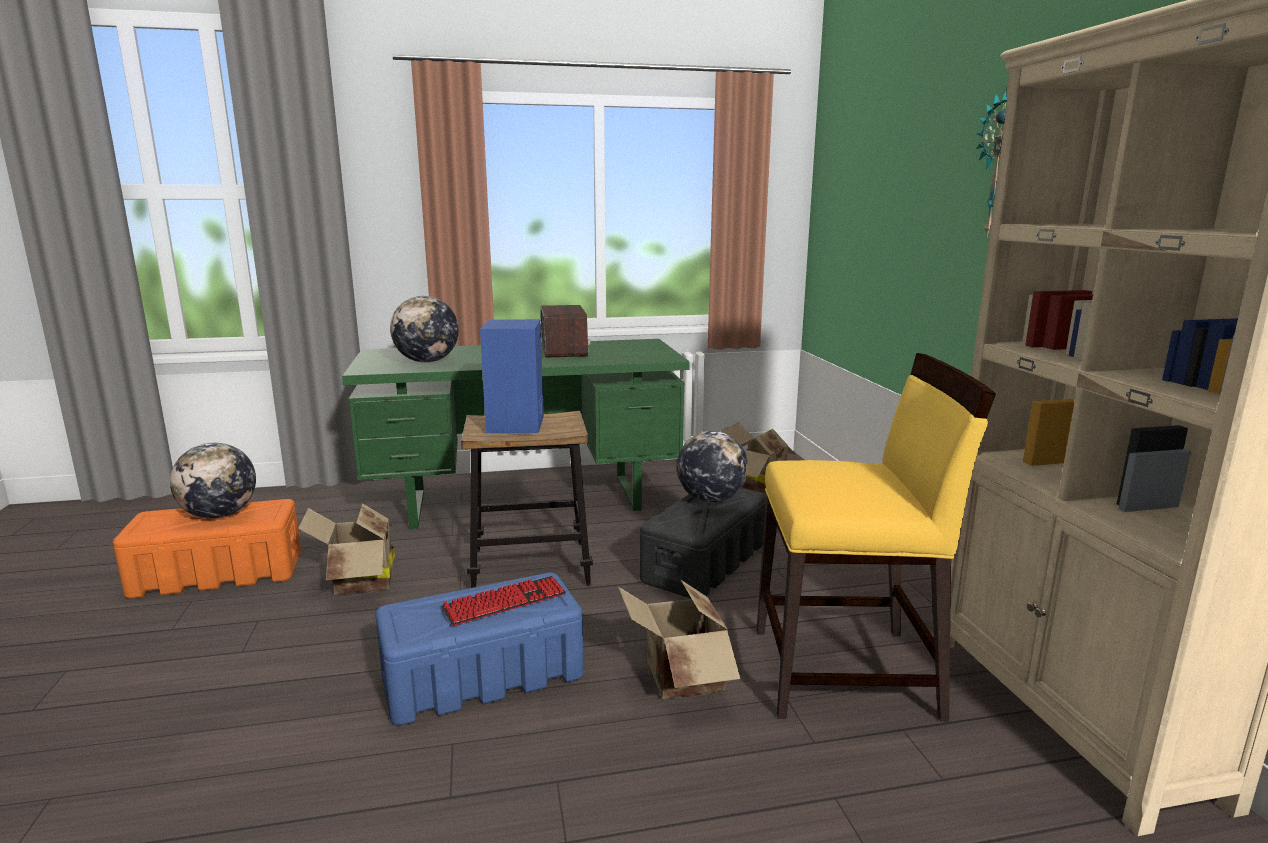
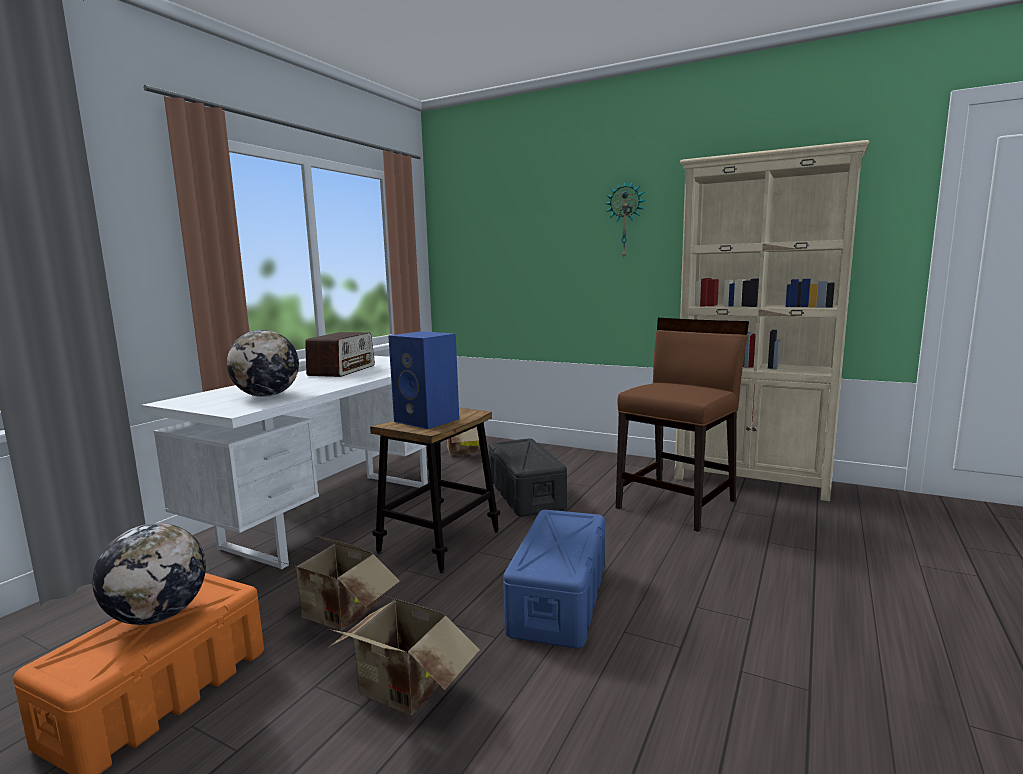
camera: 50 degrees left, 5 degrees down
(505, 602) = (564, 531): keyboard -> none
(527, 501) = (335, 513): green desk -> white desk
(564, 349) = (342, 370): radio -> radio turned 75 degrees clockwise
(678, 680) = (637, 542): cardboard box -> cardboard box (402, 692)
(710, 499) = (516, 449): globe -> none
(846, 673) = (678, 504): yellow chair -> brown chair

